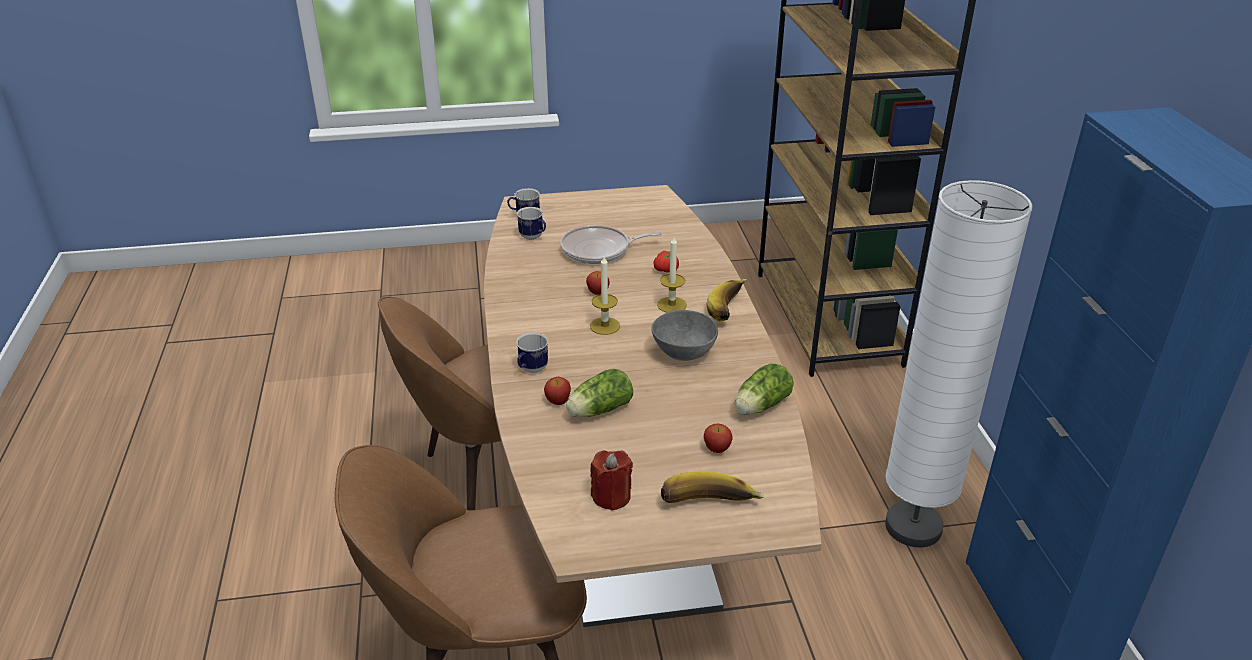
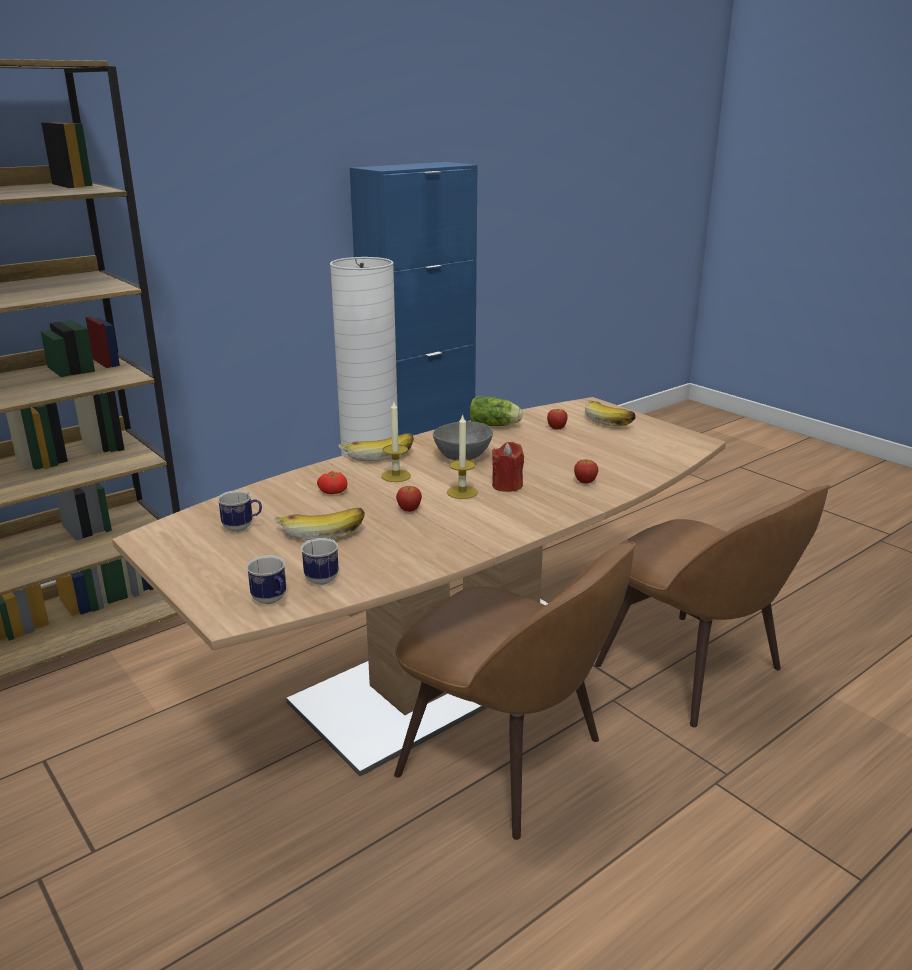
camera: 120 degrees left, 10 degrees down
(531, 370) = (564, 502): mug -> mug (242, 527)
(598, 410) = (574, 466): lettuce -> none
(599, 250) = (321, 531): frying pan -> banana
(611, 496) = (646, 443): red candle -> red candle (507, 485)

